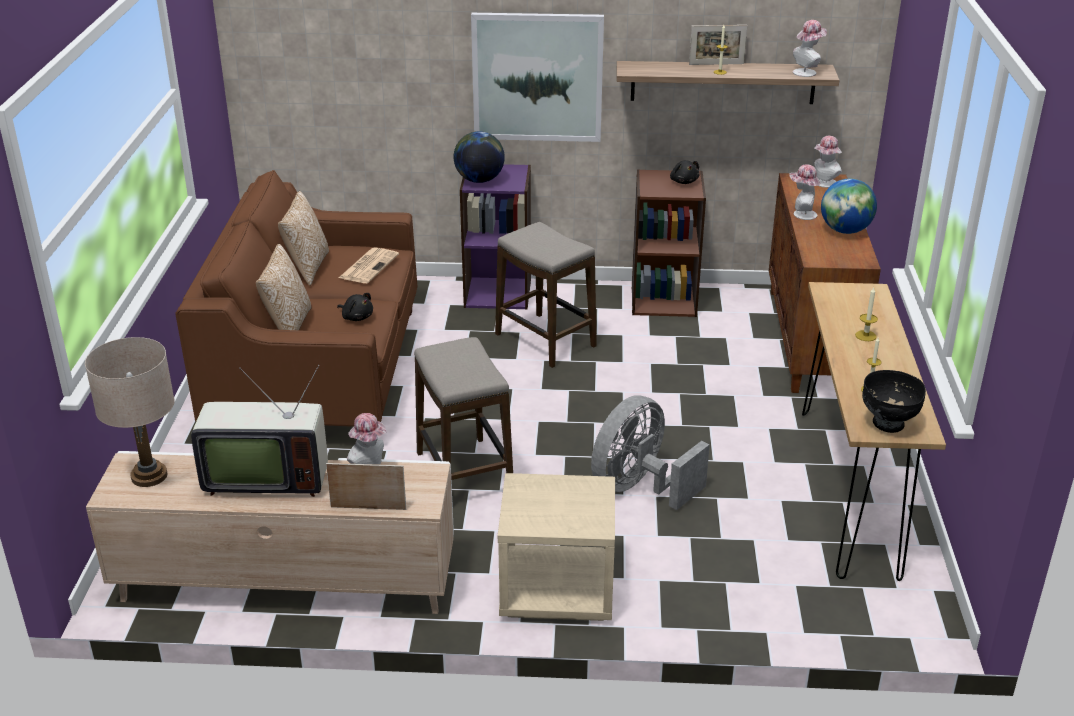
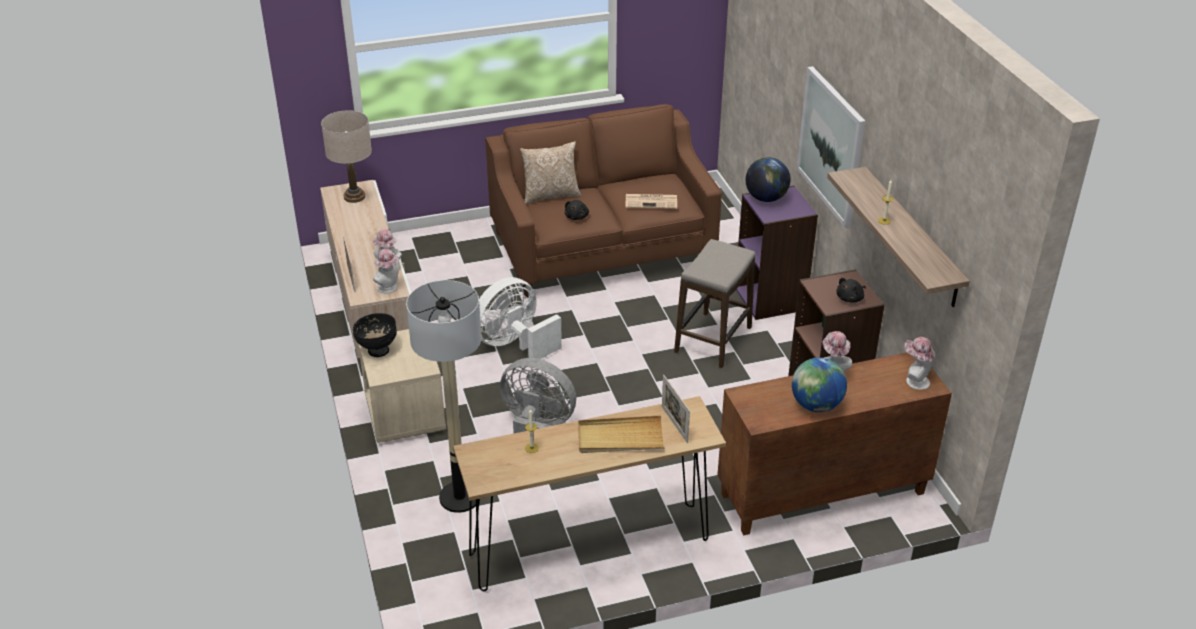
camera: 70 degrees right, 5 degrees up
(265, 478) = (367, 234): television -> none
(307, 268) = (633, 179): pillow -> none
(464, 473) = (514, 344): stool -> white fan
(716, 64) = (904, 216): picture frame -> picture frame (674, 424)
(737, 570) = (459, 498): none -> floor lamp
(807, 72) = (930, 267): hat -> hat (389, 288)
(865, 336) = (620, 438): candle -> beige tray
(888, 424) = (484, 462): black bowl -> black bowl (378, 350)

